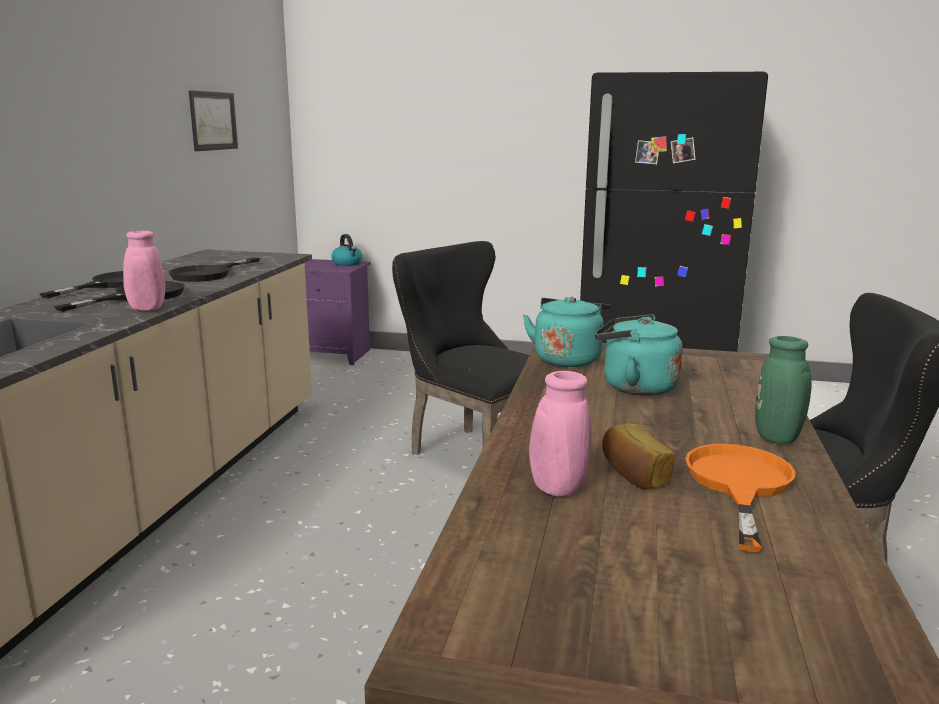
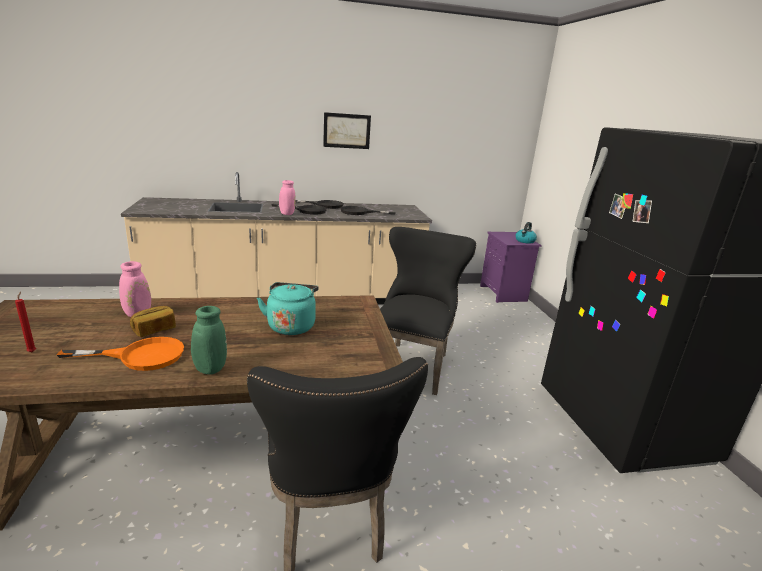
camera: 65 degrees right, 5 degrees up
(213, 121) = (445, 138): picture -> picture (347, 131)
(568, 359) = (335, 305): turquoise kettle -> none
(724, 589) = (32, 351): none -> red candle

